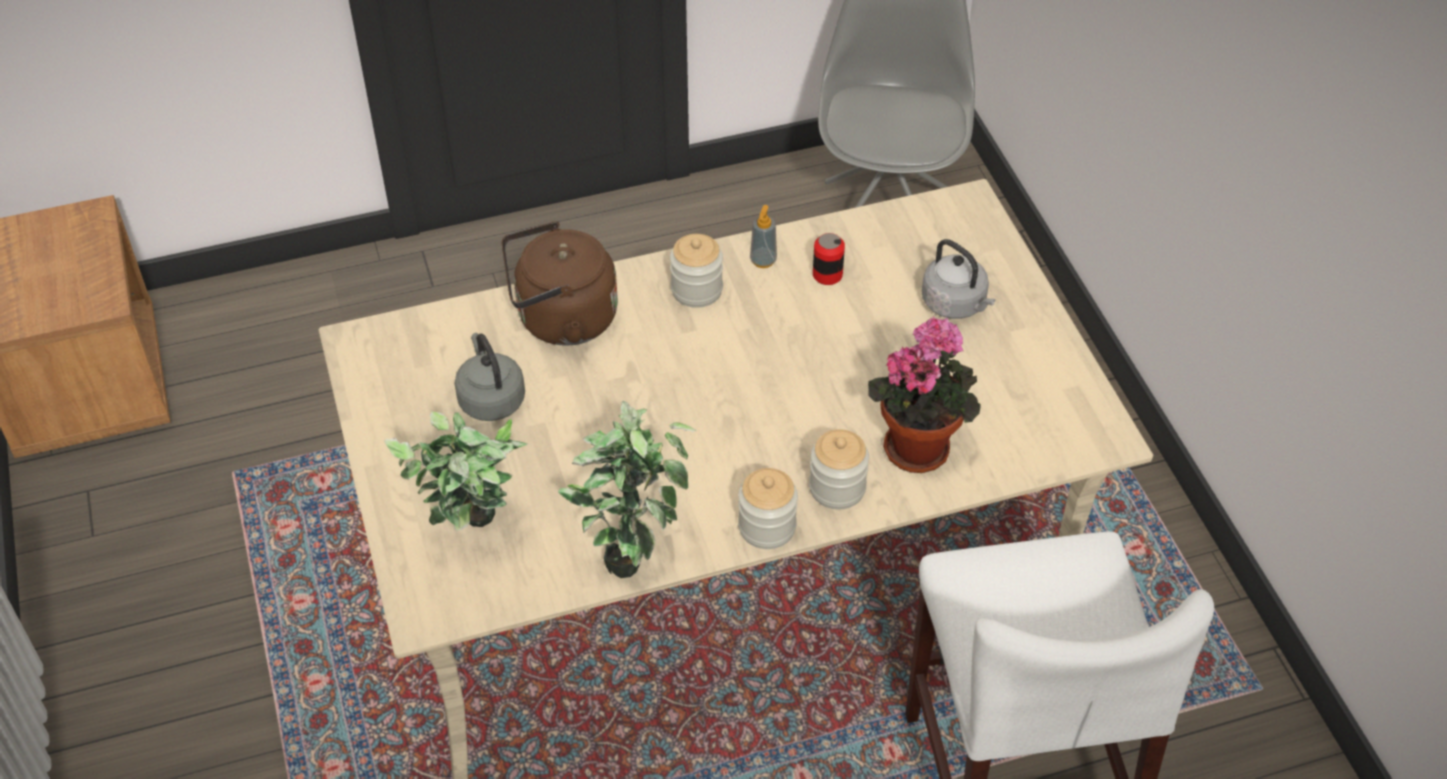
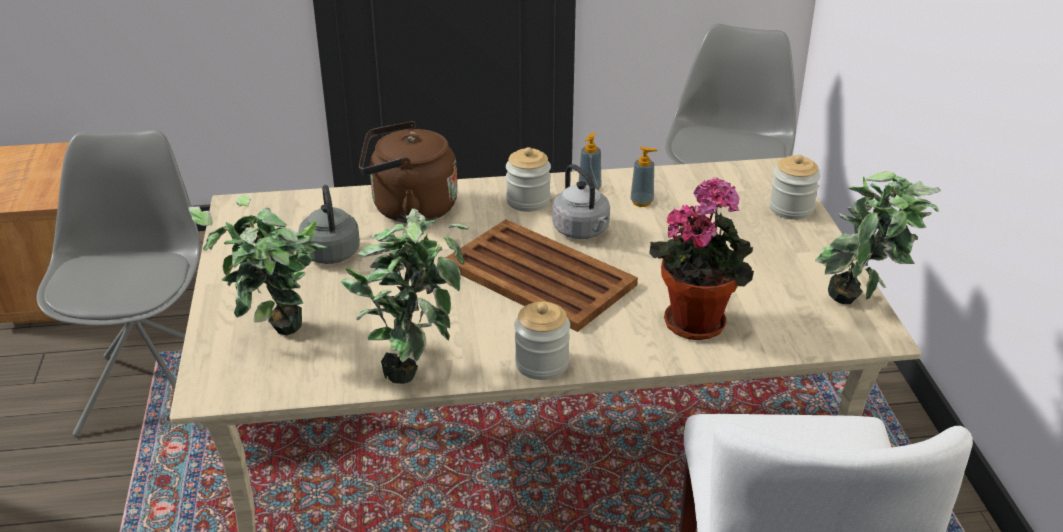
camera: 10 degrees right, 15 degrees down
(246, 526) = (153, 390): none -> grey chair
(737, 405) = (540, 276): none -> brown tray
(827, 275) = (642, 202): can -> soap dispenser
(837, 488) = (614, 343): jar -> jar (791, 209)
(956, 304) = (750, 230): grey kettle -> grey kettle (582, 231)
(1087, 401) = (861, 306): none -> potted plant

